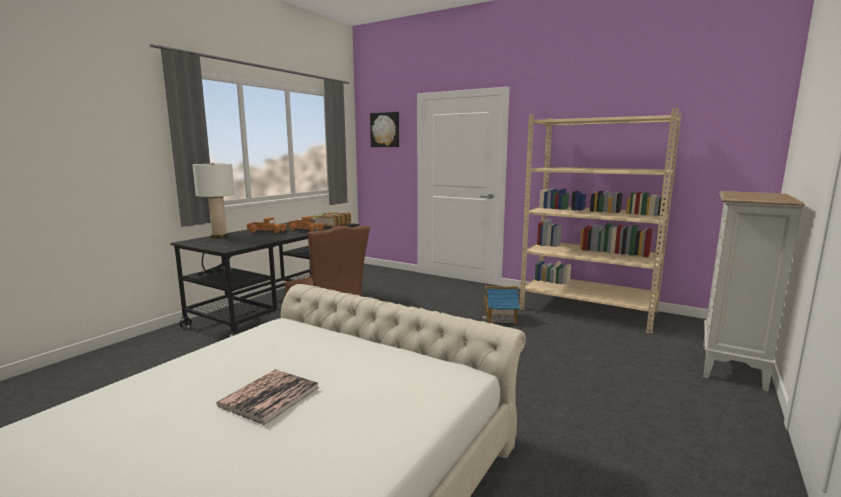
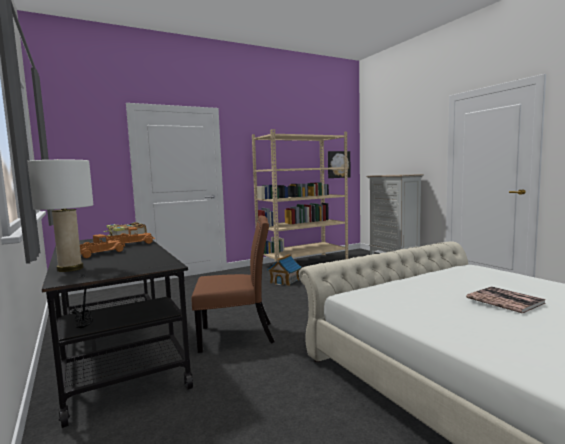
camera: 60 degrees left, 5 degrees down
(385, 130) = (84, 137): picture -> picture (338, 164)

